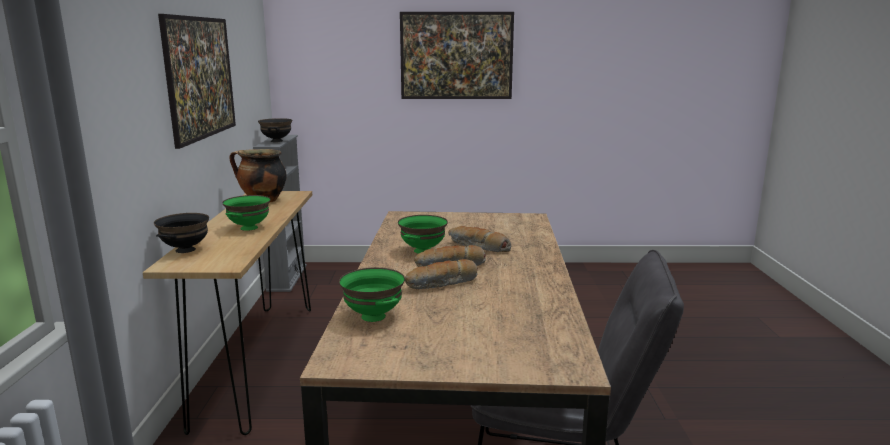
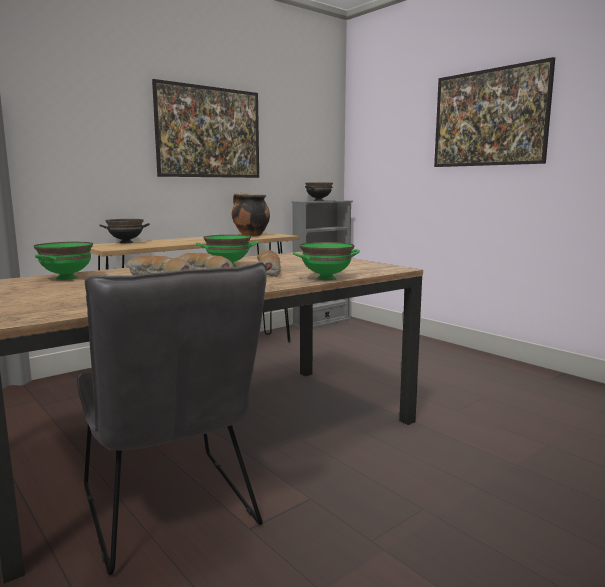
camera: 50 degrees right, 5 degrees down
(249, 228) = (188, 241): green bowl -> green bowl (326, 278)

